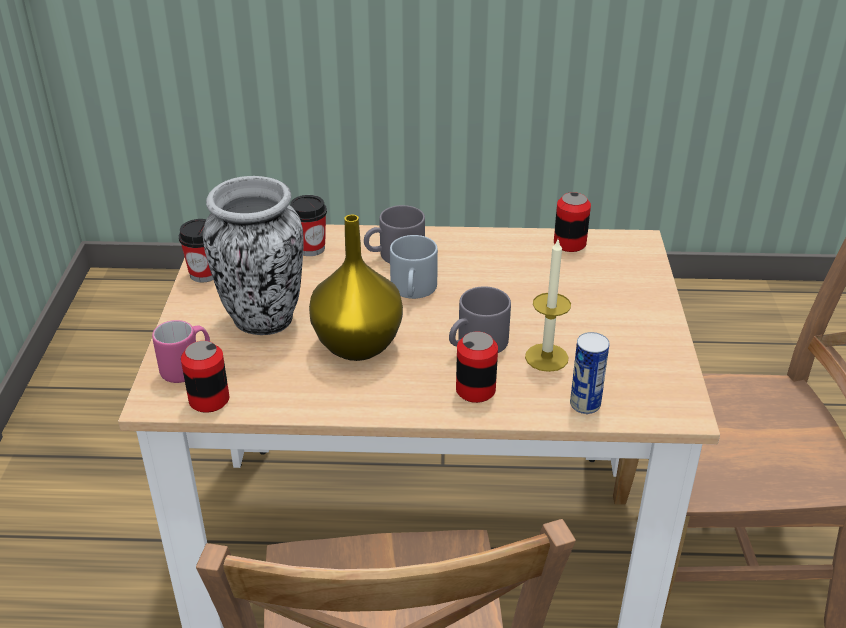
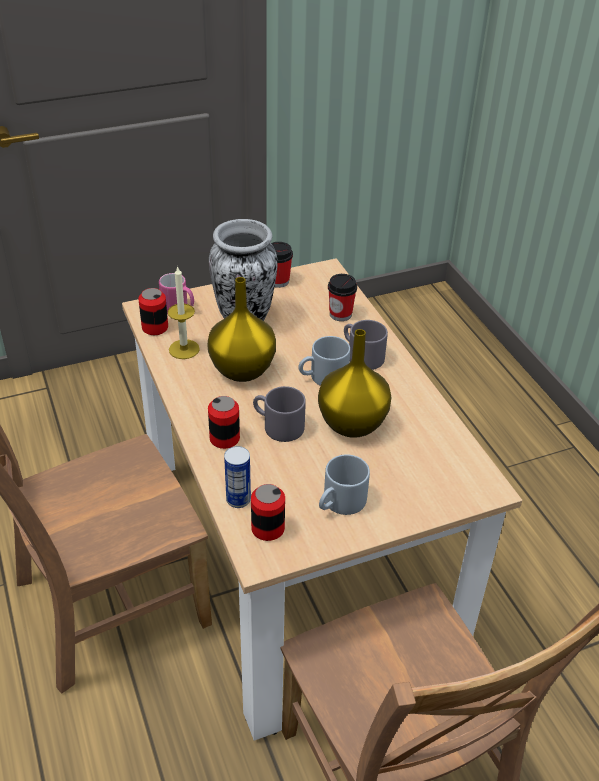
camera: 65 degrees right, 5 degrees up
(506, 292) = (353, 425): none -> yellow vase
(546, 357) = (283, 466): candle -> candle (184, 349)
(569, 243) = (451, 445): can -> can (268, 528)
(621, 334) = (340, 503): none -> grey mug

